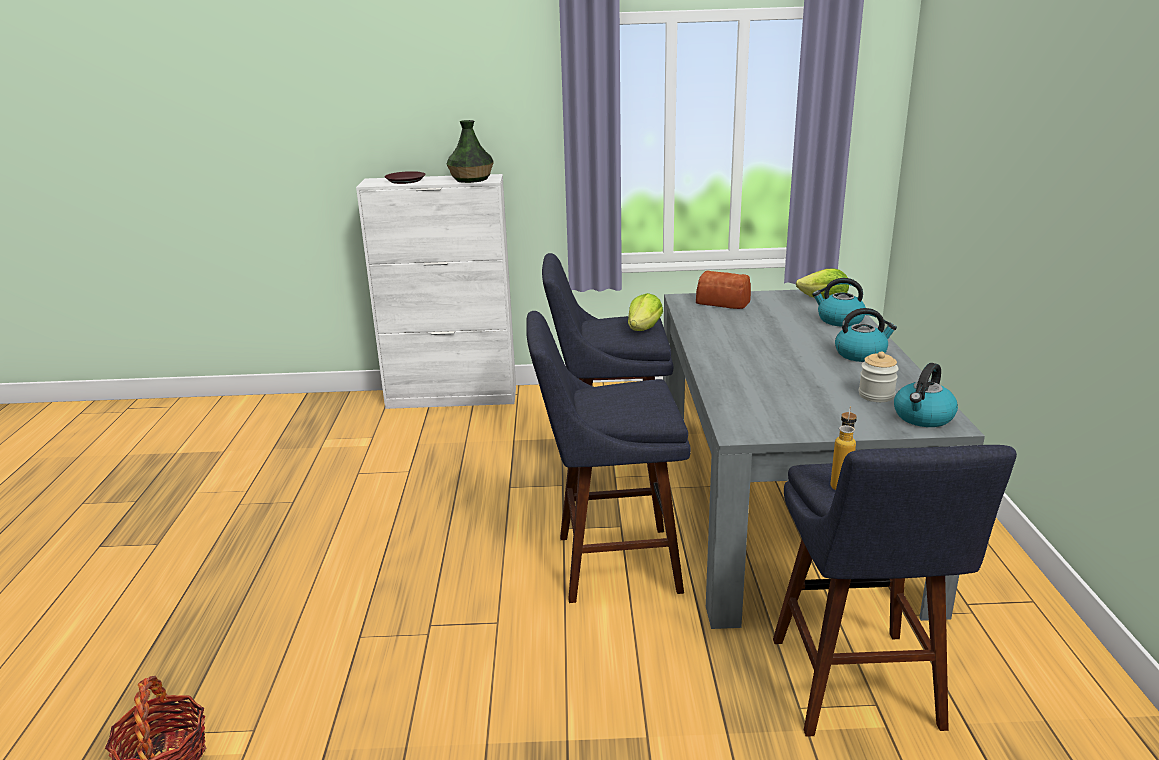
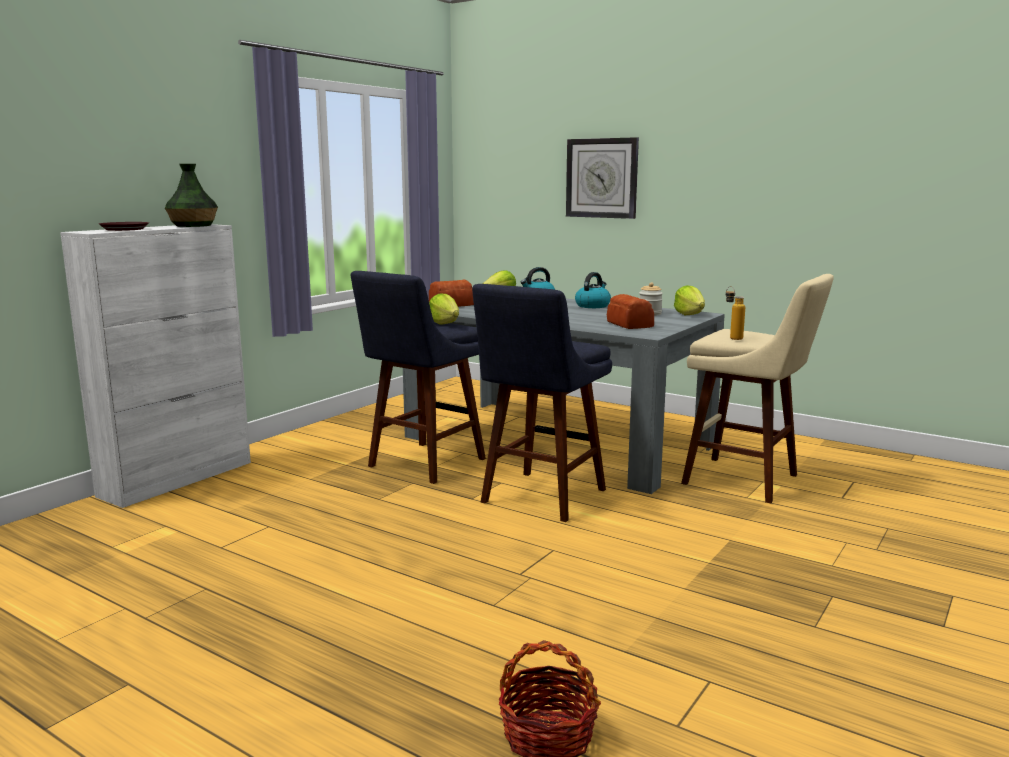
camera: 55 degrees left, 10 degrees down
(780, 405) = (629, 325): none -> bread
(858, 691) = (748, 481): blue stool -> beige stool
(923, 417) = (689, 314): kettle -> lettuce
(1014, 157) = (602, 178): none -> wall clock

